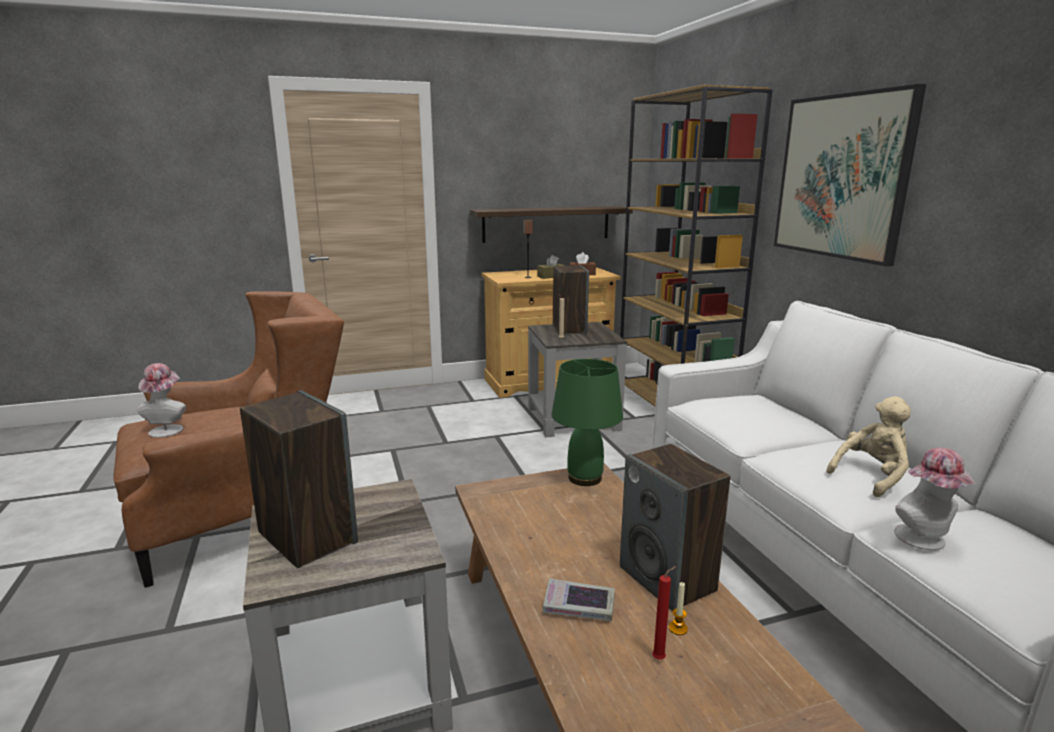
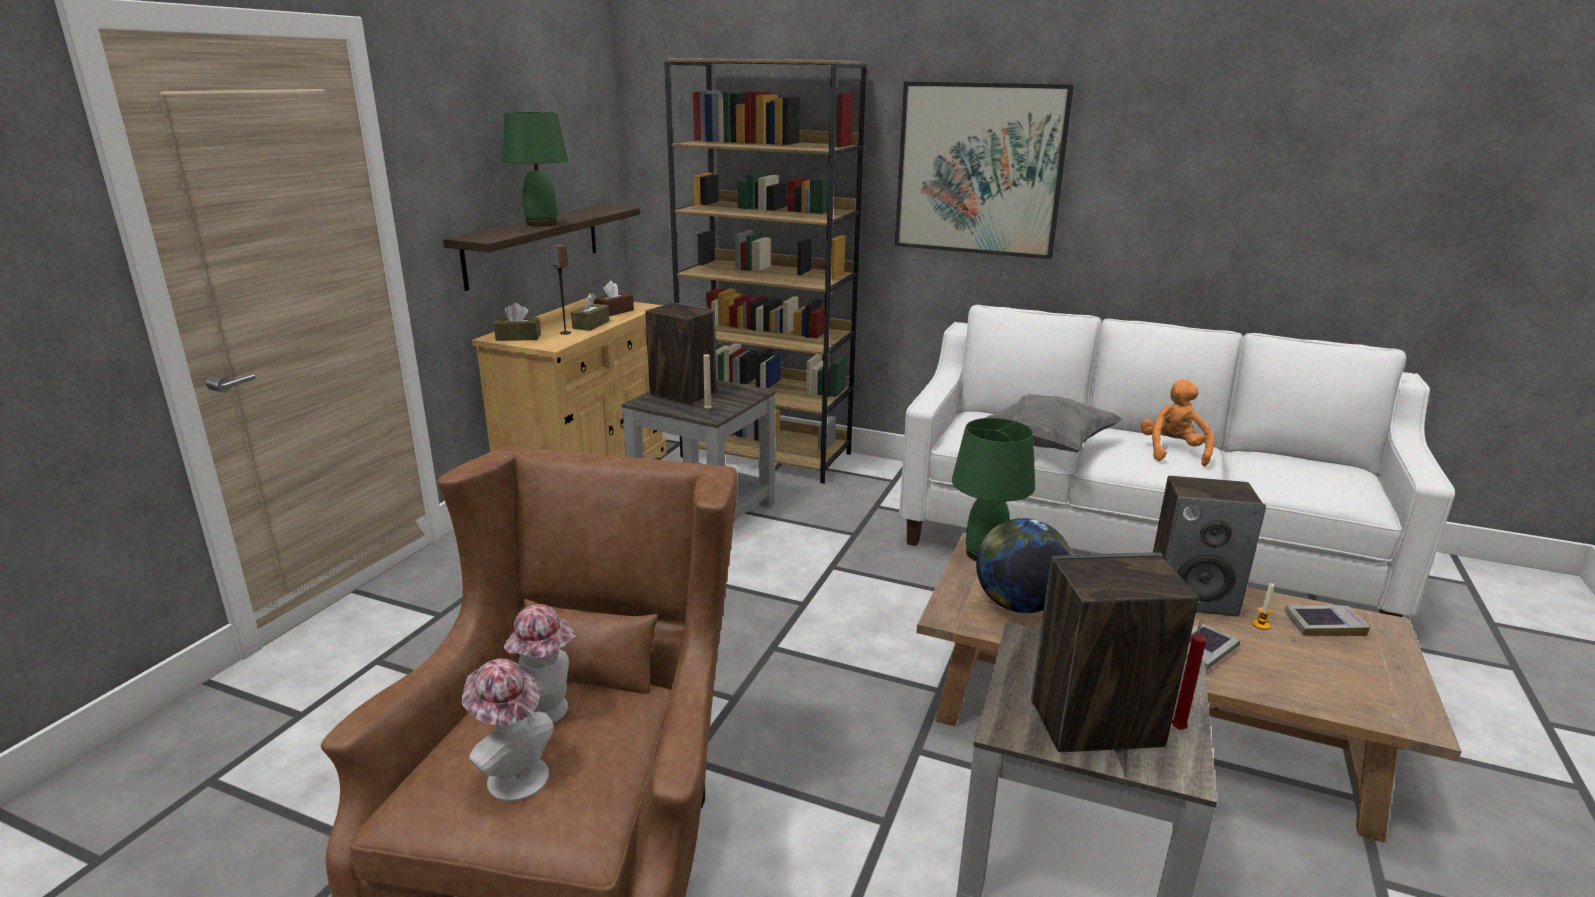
camera: 50 degrees left, 5 degrees up
(502, 275) = (518, 337): none -> brown tissue box
(531, 509) = (1018, 604): none -> globe
(539, 208) = (540, 224): none -> green table lamp
(660, 658) = (1293, 649): red candle -> red candle (1178, 727)
(744, 670) = (1324, 625): none -> book
(755, 429) = (1046, 444): none -> grey pillow
(871, 476) = (1172, 452): beige plush toy -> orange plush toy
(925, 541) = (1277, 484): hat -> hat (547, 712)

